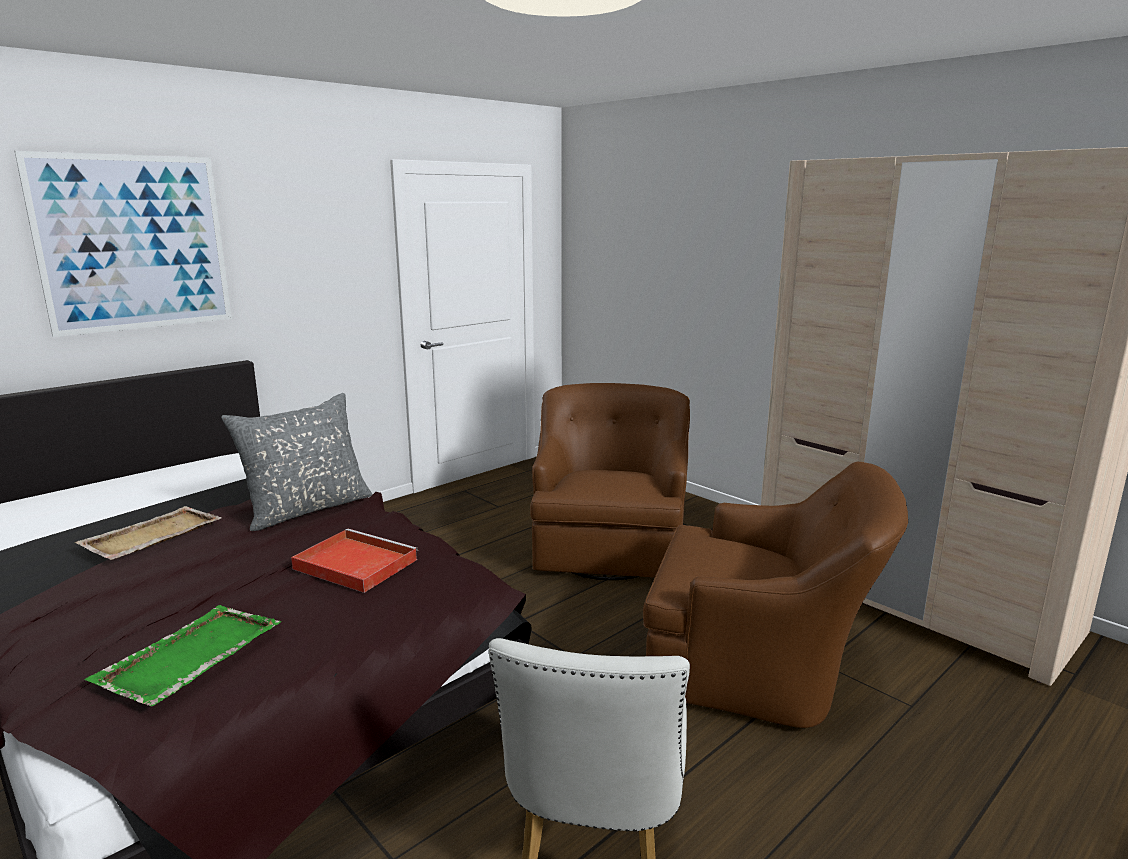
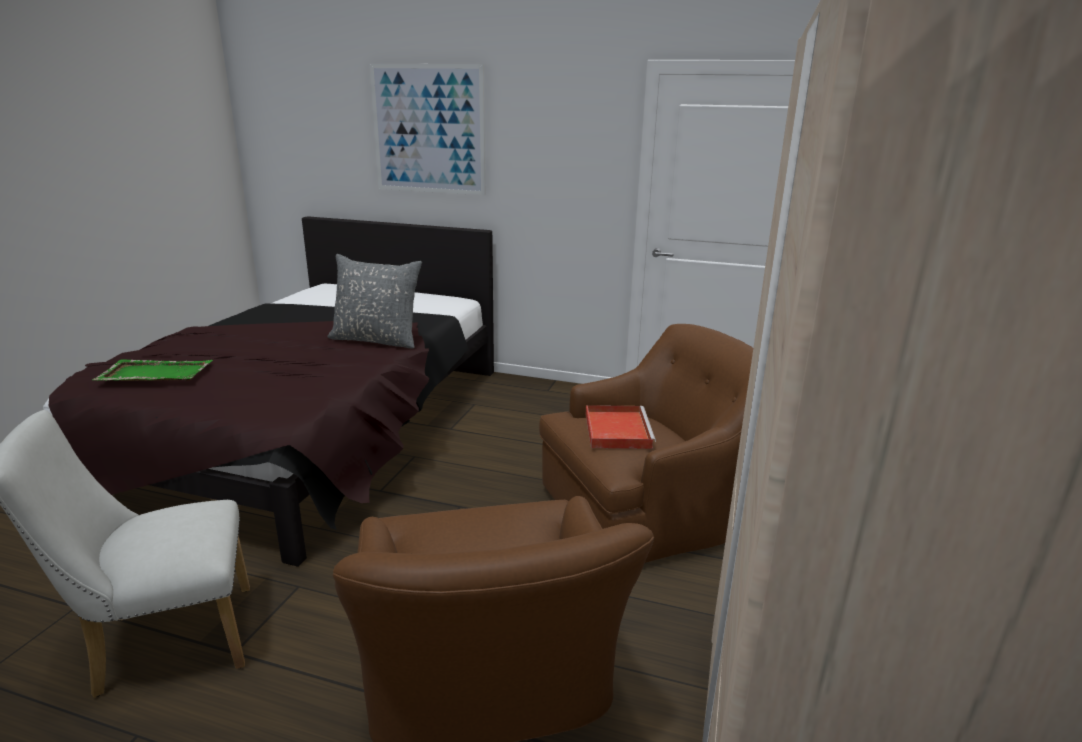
camera: 60 degrees right, 5 degrees up
(151, 536) = (305, 320): beige tray -> none
(353, 564) = (291, 375): red tray -> red tray (616, 429)

